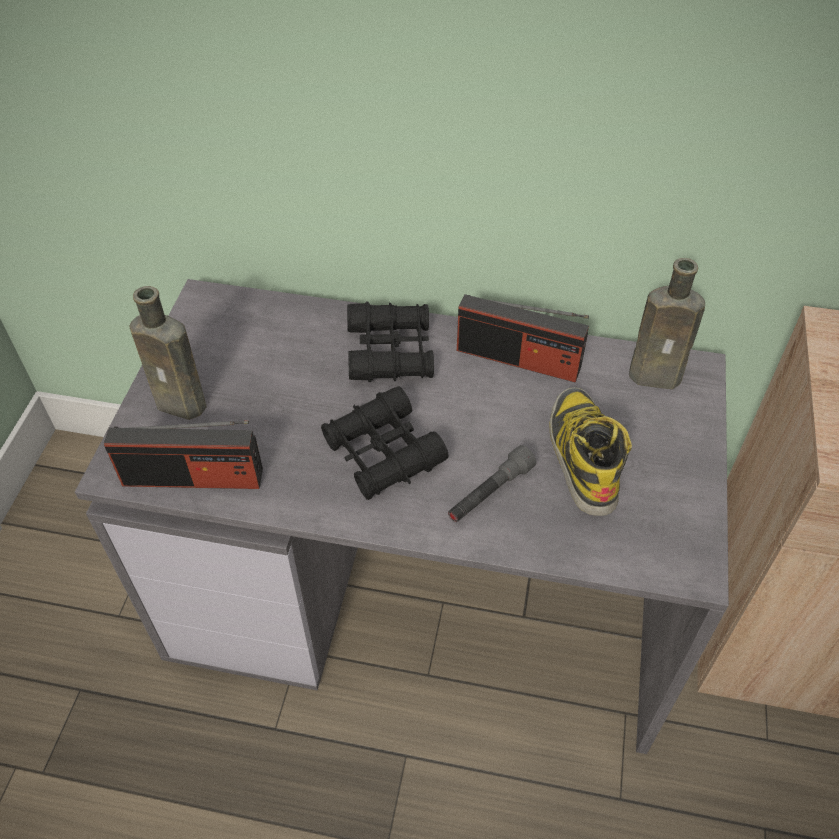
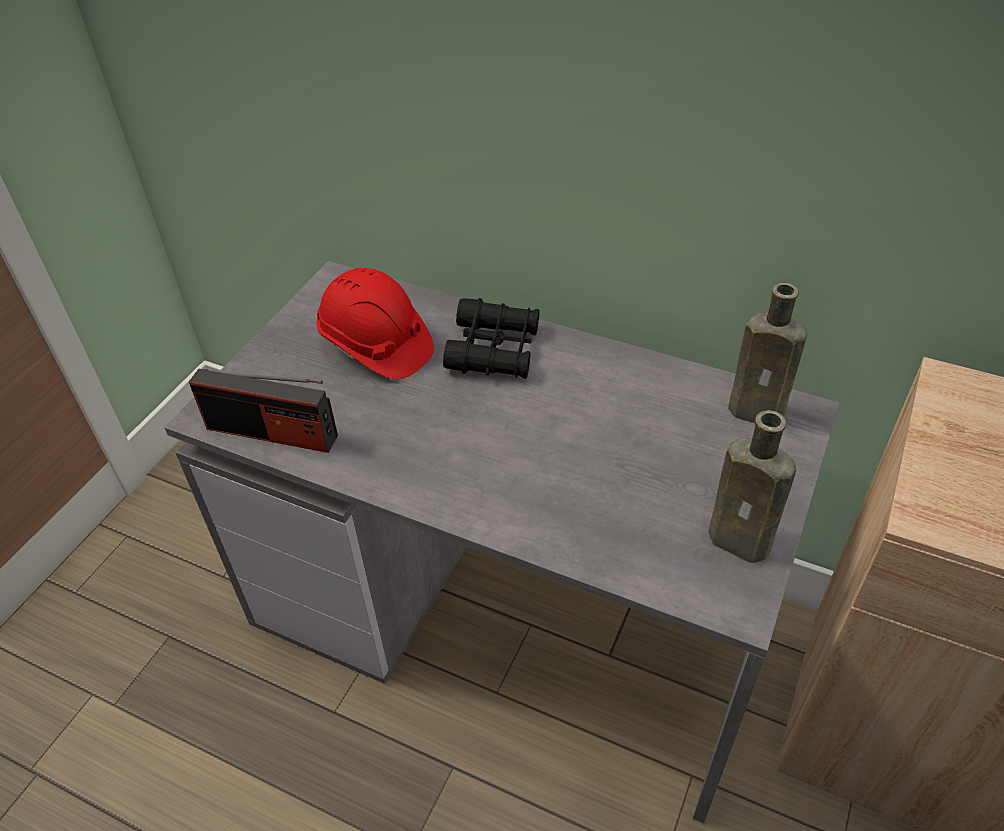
camera: 15 degrees right, 5 degrees down
(184, 404) = (286, 368): brown bottle -> brown bottle (743, 543)
(269, 365) = (376, 345): none -> red hard hat
(383, 452) = (456, 440): black binoculars -> none
(489, 493) = (548, 494): grey flashlight -> none
(518, 359) = (618, 374): radio -> none
(582, 454) = (654, 474): boot -> none

